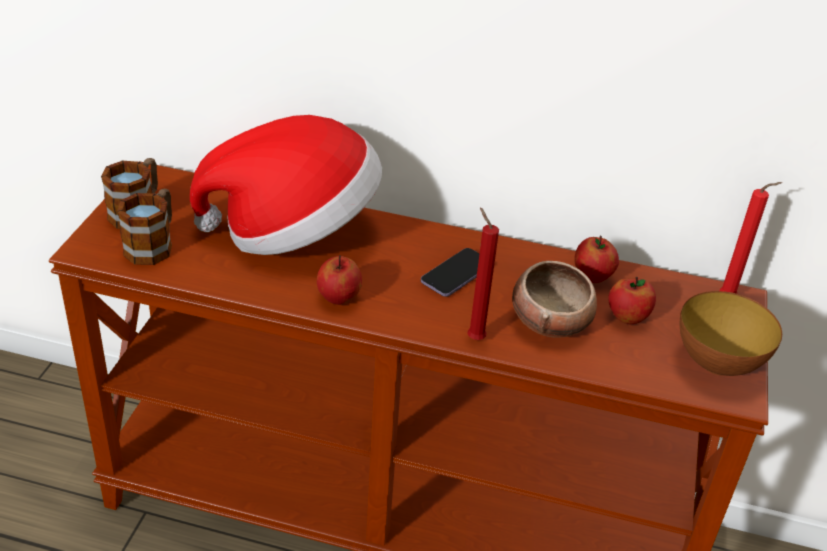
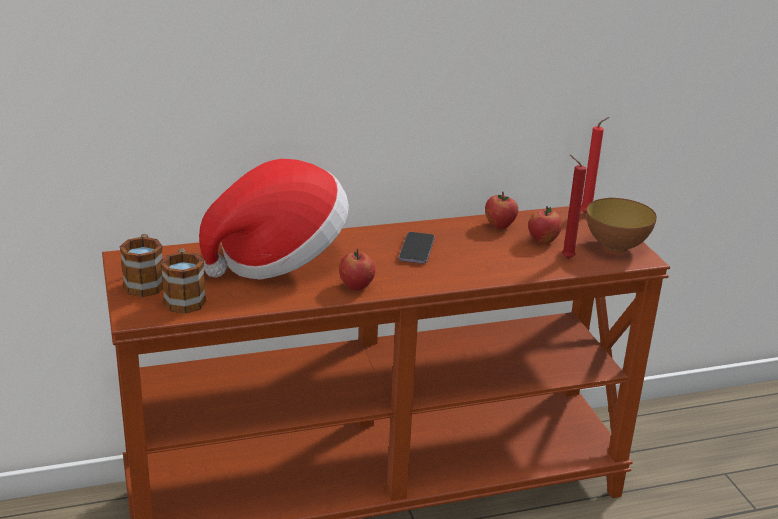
camera: 30 degrees left, 10 degrees down
(474, 337) = (467, 279): red candle -> red candle (565, 258)
(550, 320) = (501, 256): bowl -> none

